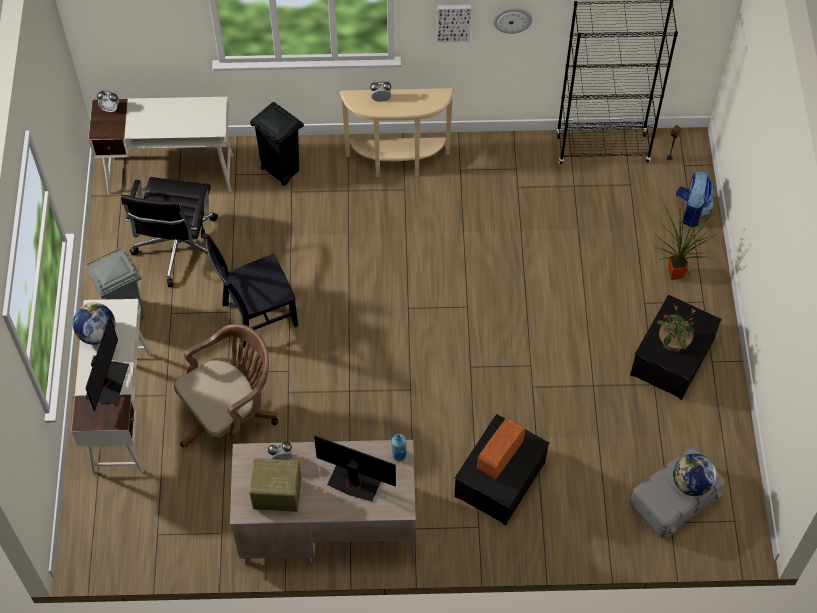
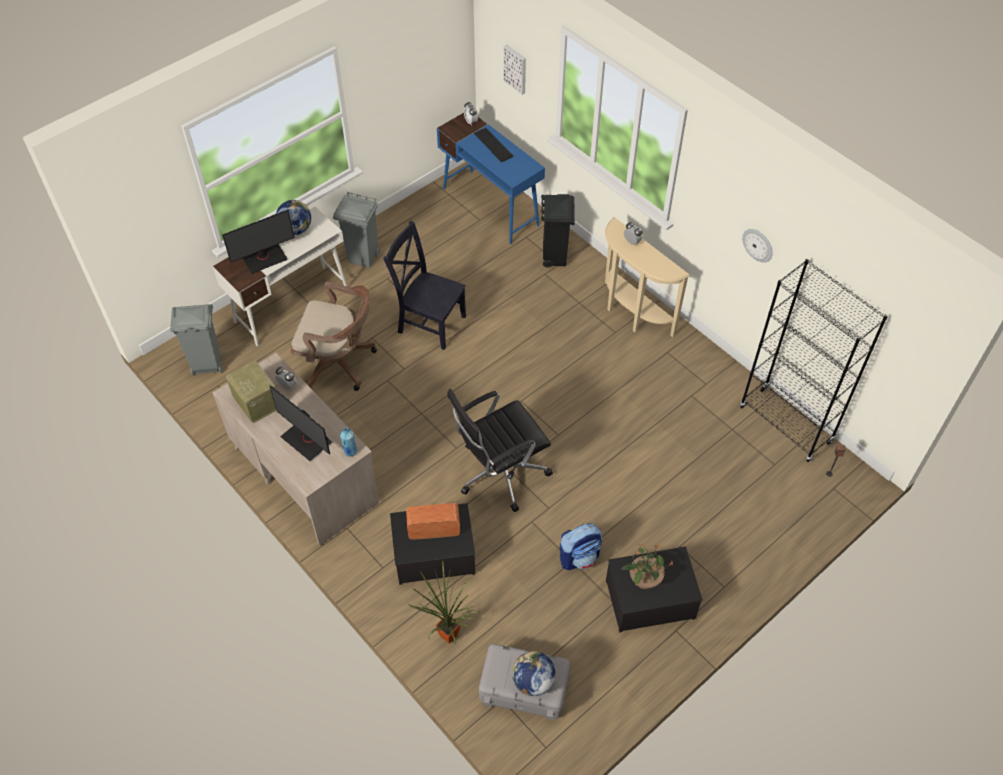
camera: 50 degrees right, 5 degrees down
(124, 529) = (207, 365): none -> grey trash can
(158, 113) = (493, 145): none -> keyboard
(171, 174) = (491, 206): white desk -> blue desk
(179, 249) = (438, 249): black office chair -> black office chair (500, 473)
(355, 480) = (307, 439): monitor -> monitor turned 150 degrees clockwise
(453, 21) = (715, 214): picture -> picture (516, 68)
(675, 277) = (725, 552): potted plant -> potted plant (446, 637)
(691, 211) = (797, 521): backpack -> backpack (579, 557)

